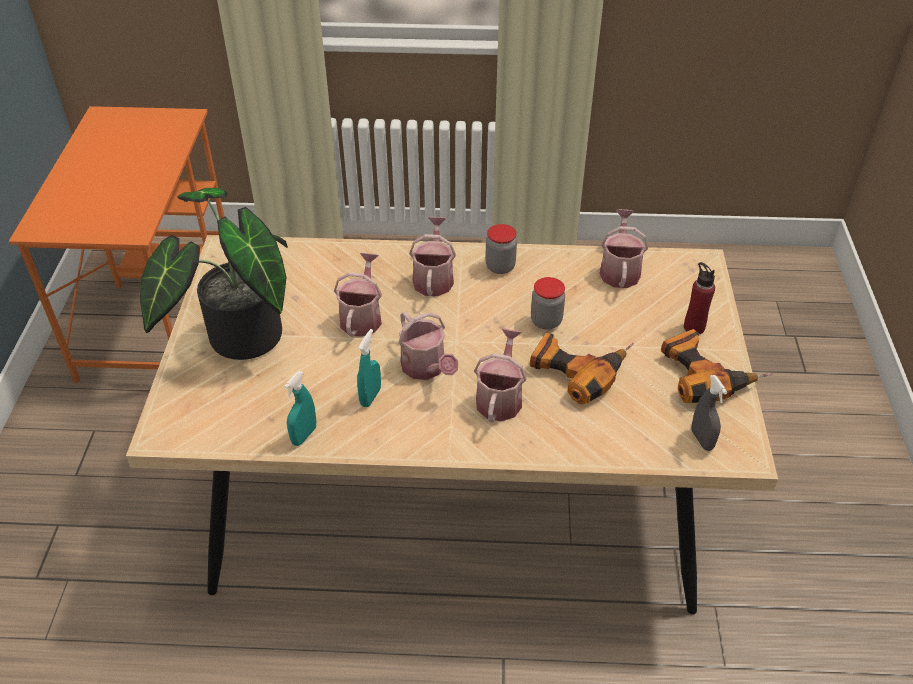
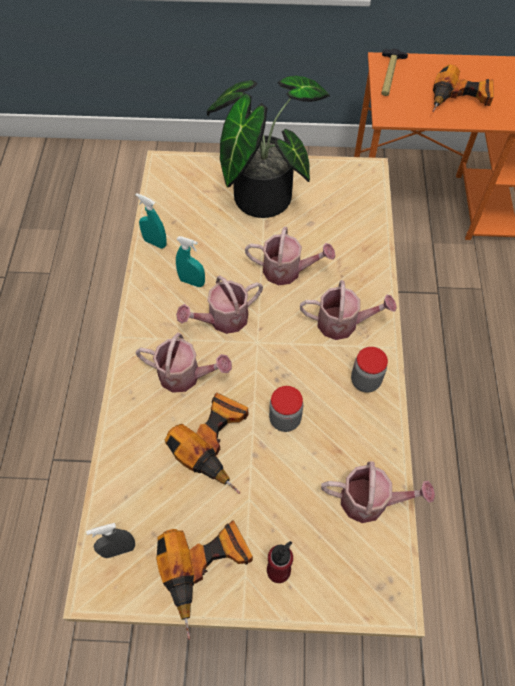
camera: 90 degrees right, 15 degrees up
(65, 226) = (389, 76): none -> hammer
(129, 178) = (459, 100): none -> power drill

